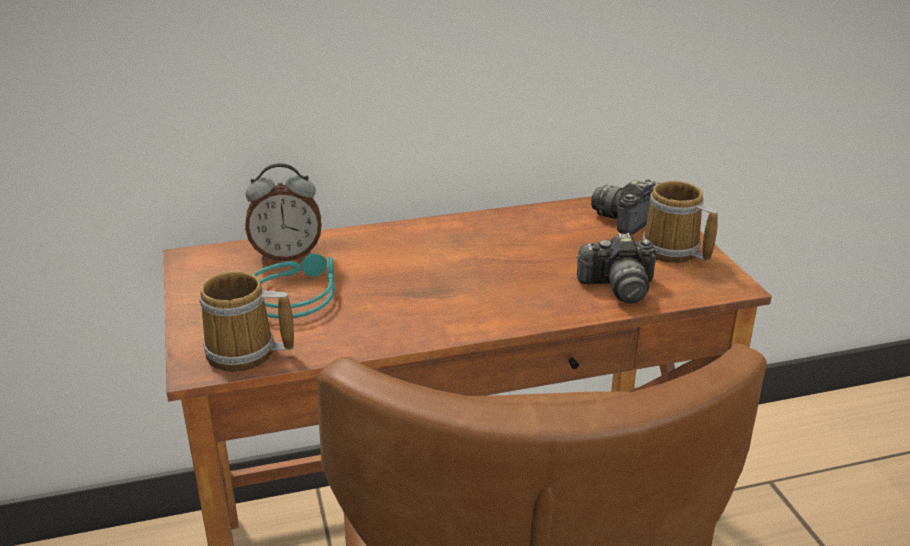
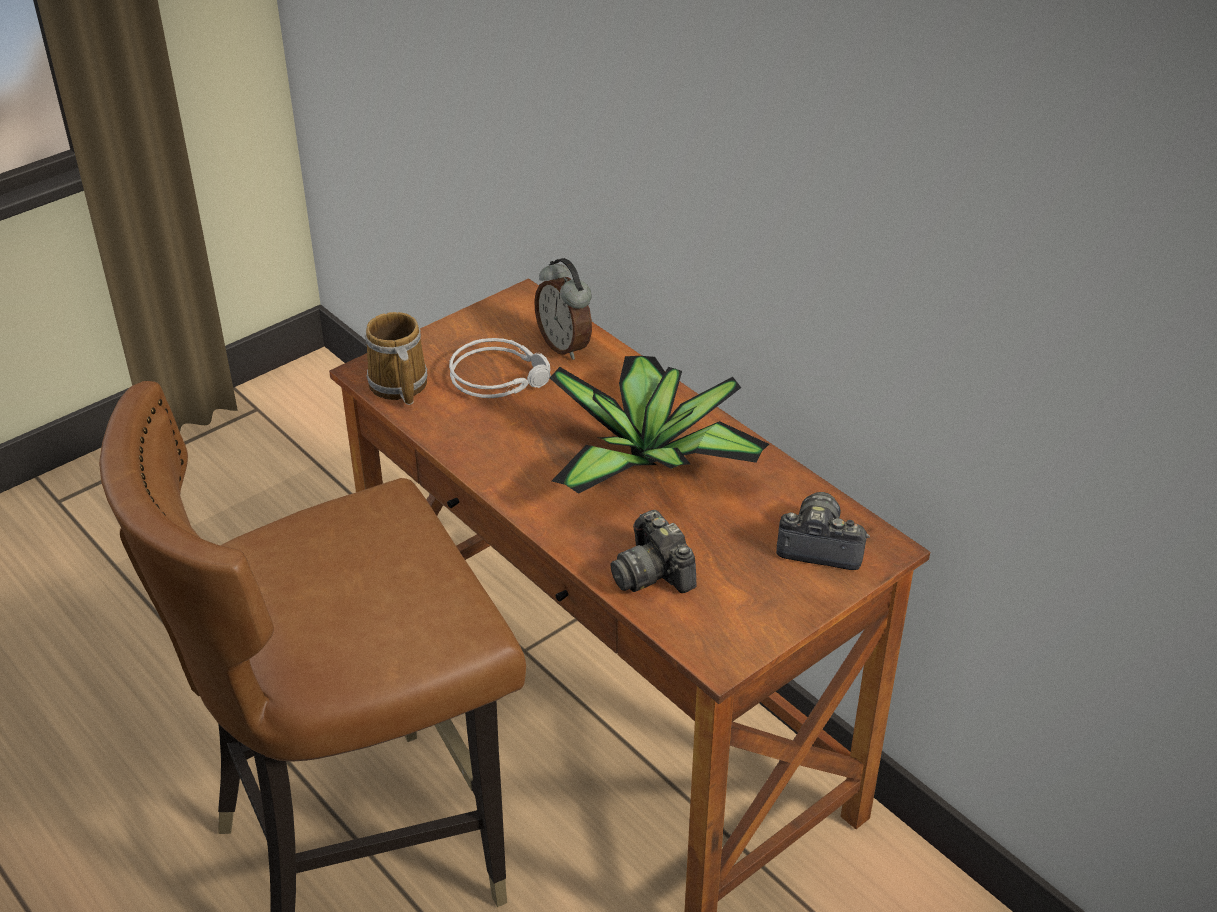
camera: 65 degrees right, 10 degrees up
(294, 294) = (501, 376): turquoise headphones -> grey headphones
(478, 255) = (650, 459): none -> potted plant
(672, 252) = (765, 598): mug -> none

